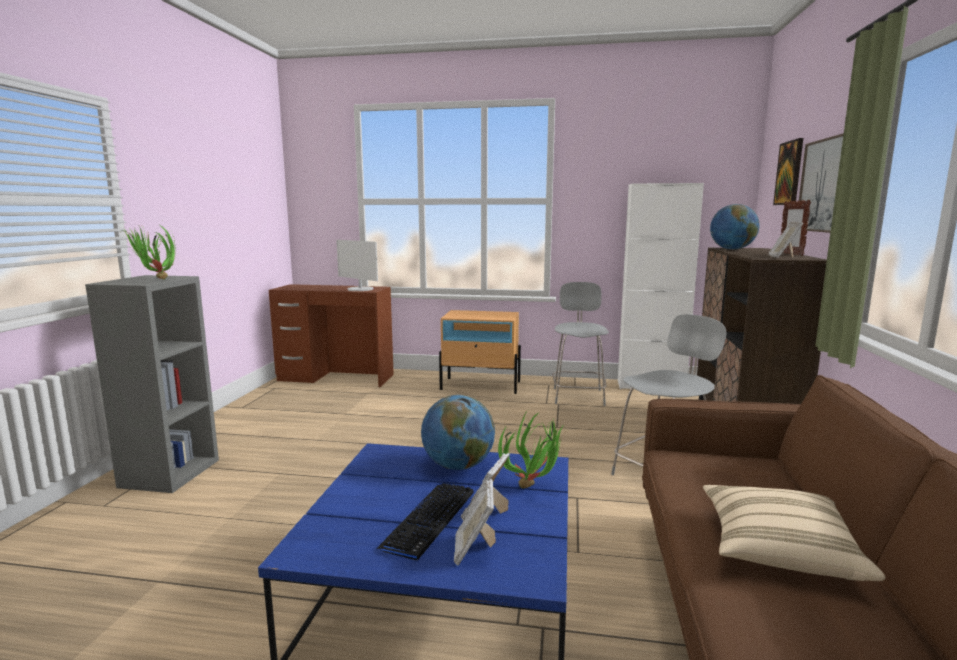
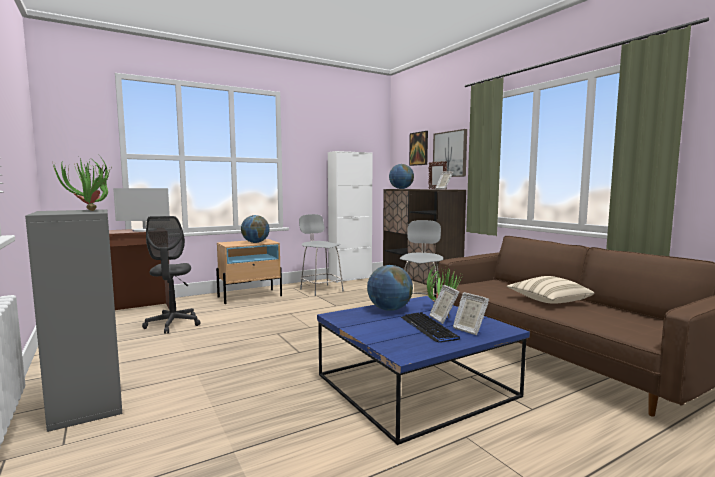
camera: 40 degrees left, 5 degrees down
(356, 404) = (173, 324): none -> grey office chair
(487, 316) = (255, 242): none -> globe

